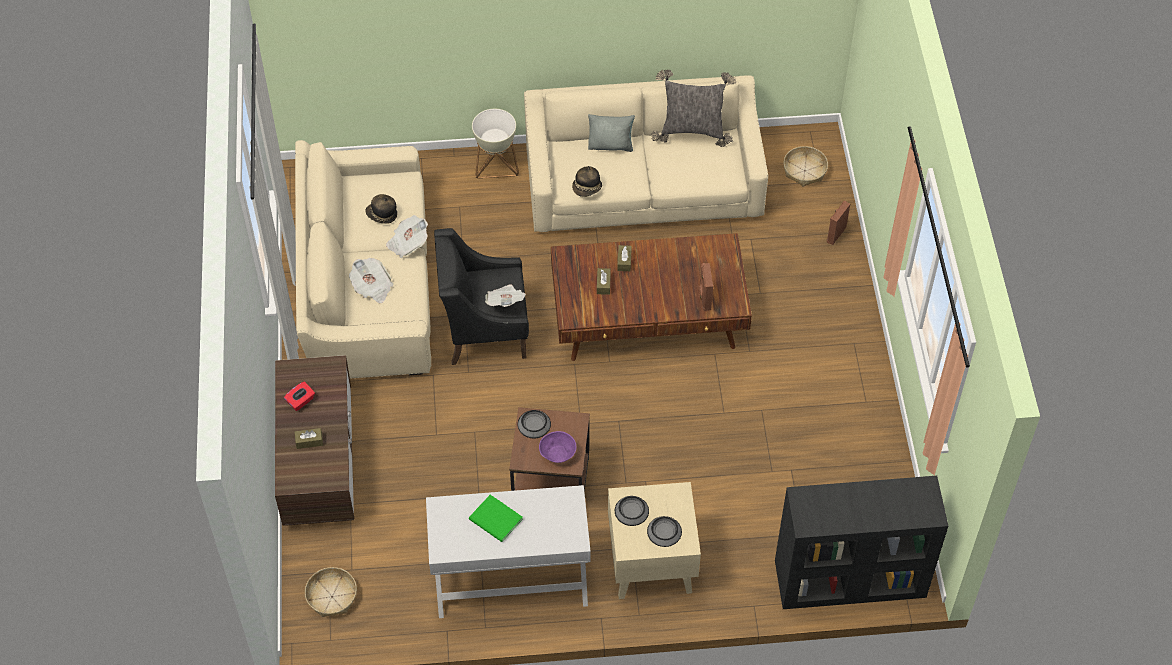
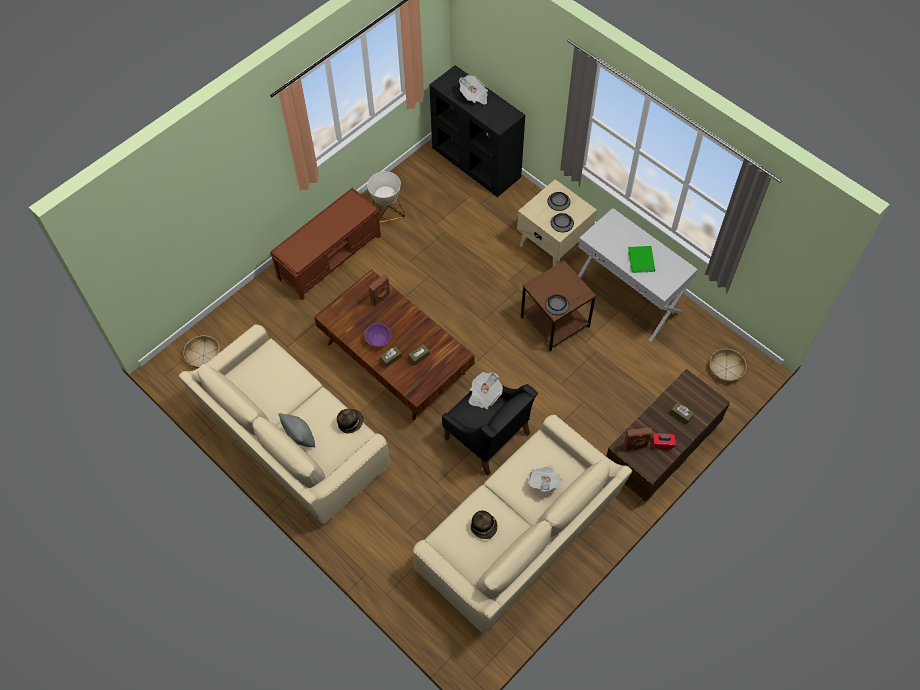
camera: 130 degrees left, 5 degrees up
(407, 243) = (491, 491): newspaper -> newspaper (474, 96)
(496, 166) = (352, 537): planter -> planter (387, 213)
(557, 454) = (563, 280): purple bowl -> purple bowl (378, 340)
(692, 134) = (248, 397): pillow -> none
(835, 234) = (245, 306): brown speaker -> brown speaker (635, 446)
(835, 343) = (330, 257): none -> brown bench

